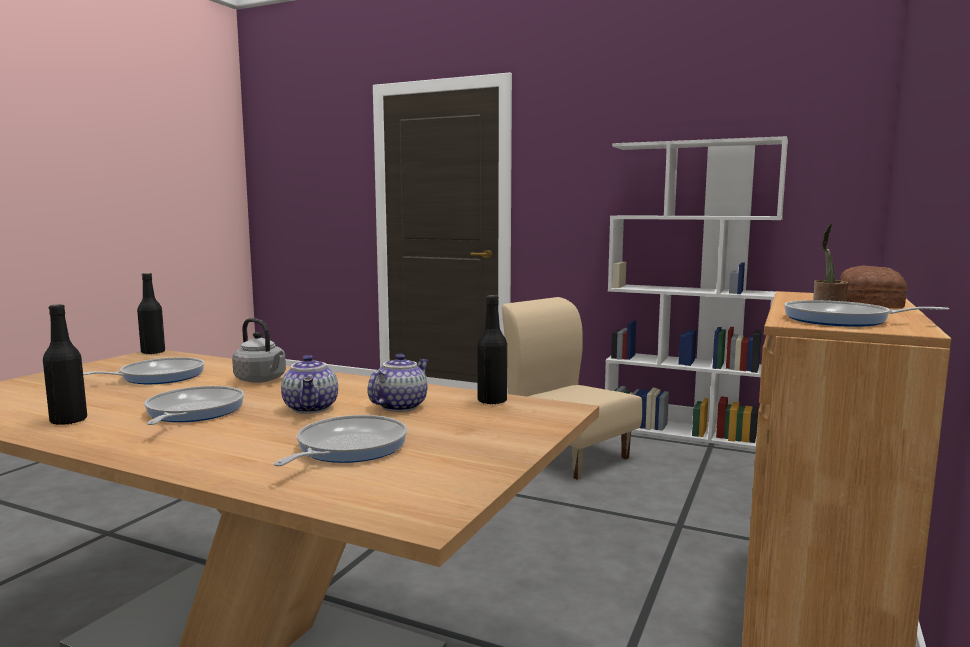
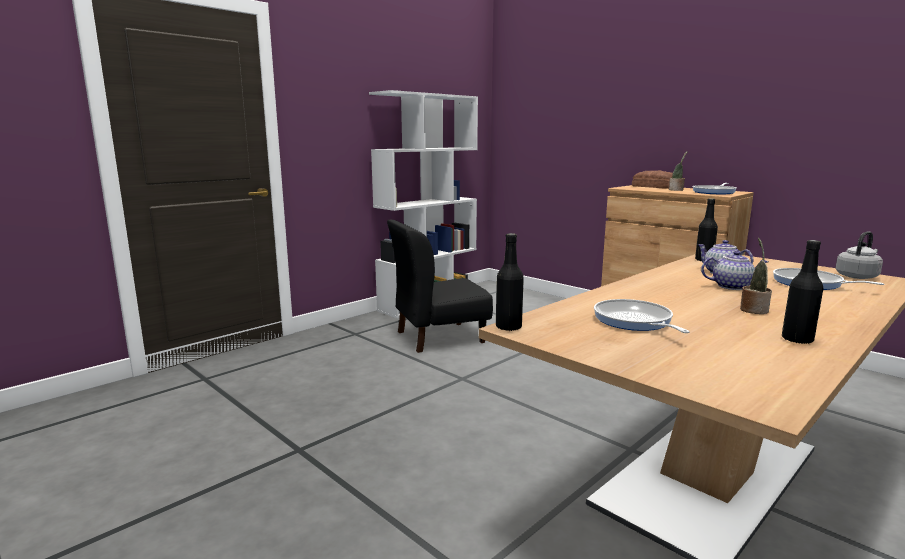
camera: 70 degrees left, 5 degrees up
(192, 412) = (753, 309): frying pan -> potted plant
(262, 380) = (650, 294): grey kettle -> grey kettle (857, 276)
(568, 455) = (439, 337): beige chair -> black chair

